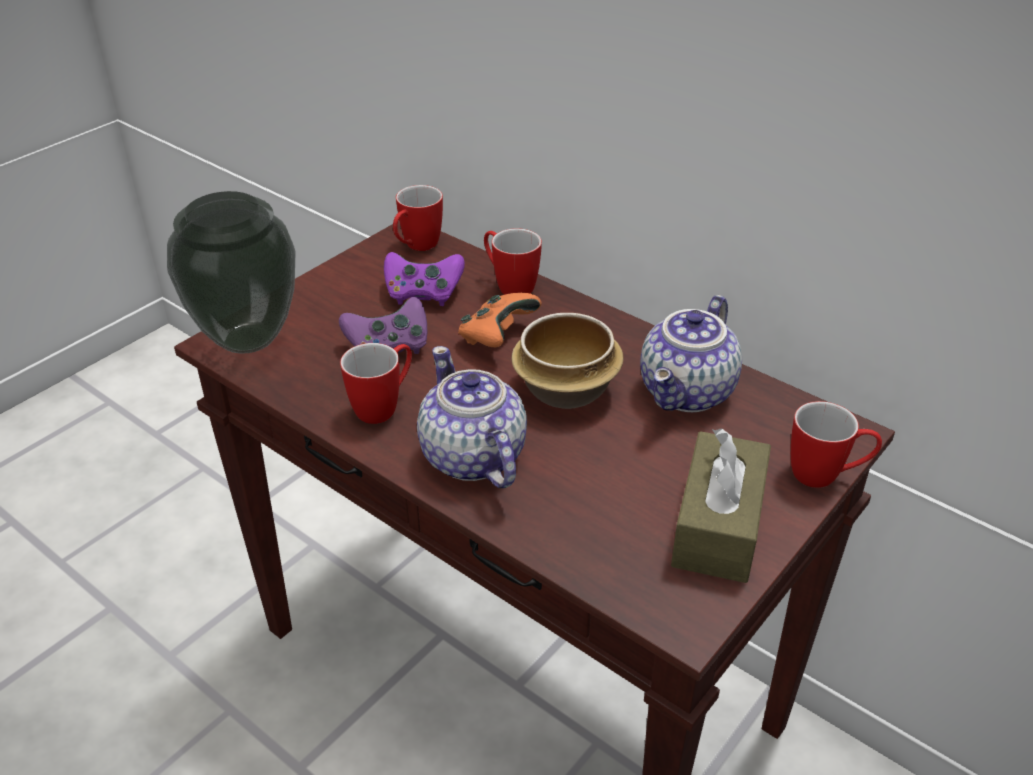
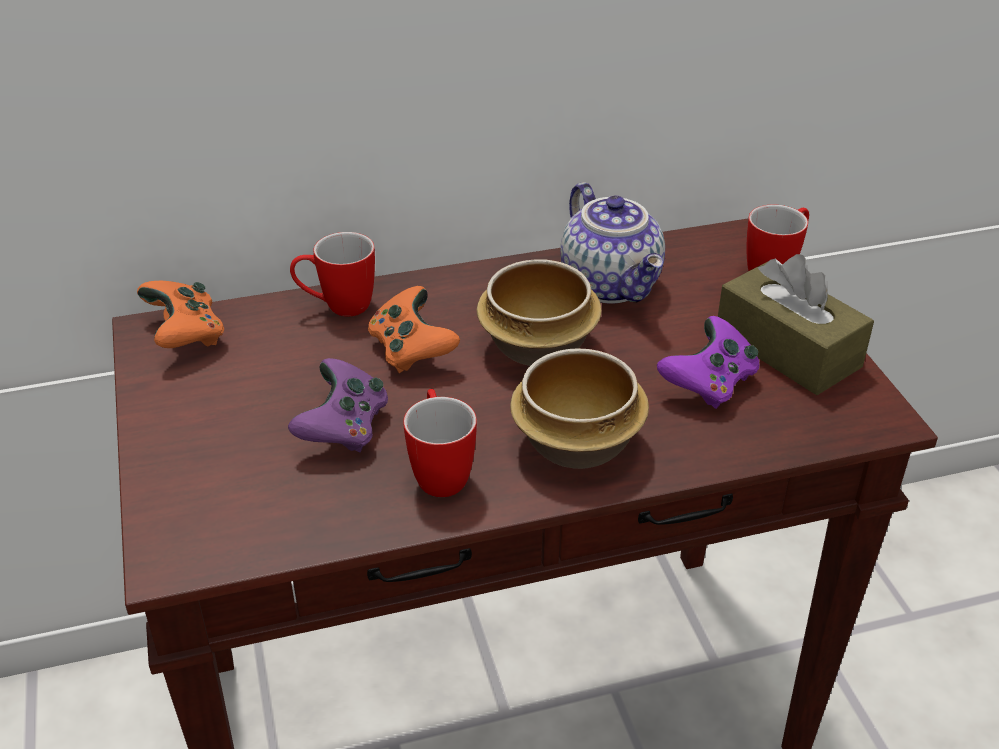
camera: 55 degrees left, 0 degrees up
(246, 340) = (195, 533): vase -> none
(416, 248) = (186, 335): mug -> orange game controller
(423, 294) = (278, 367): purple game controller -> purple game controller (709, 384)
(472, 458) = (578, 445): teapot -> bowl

